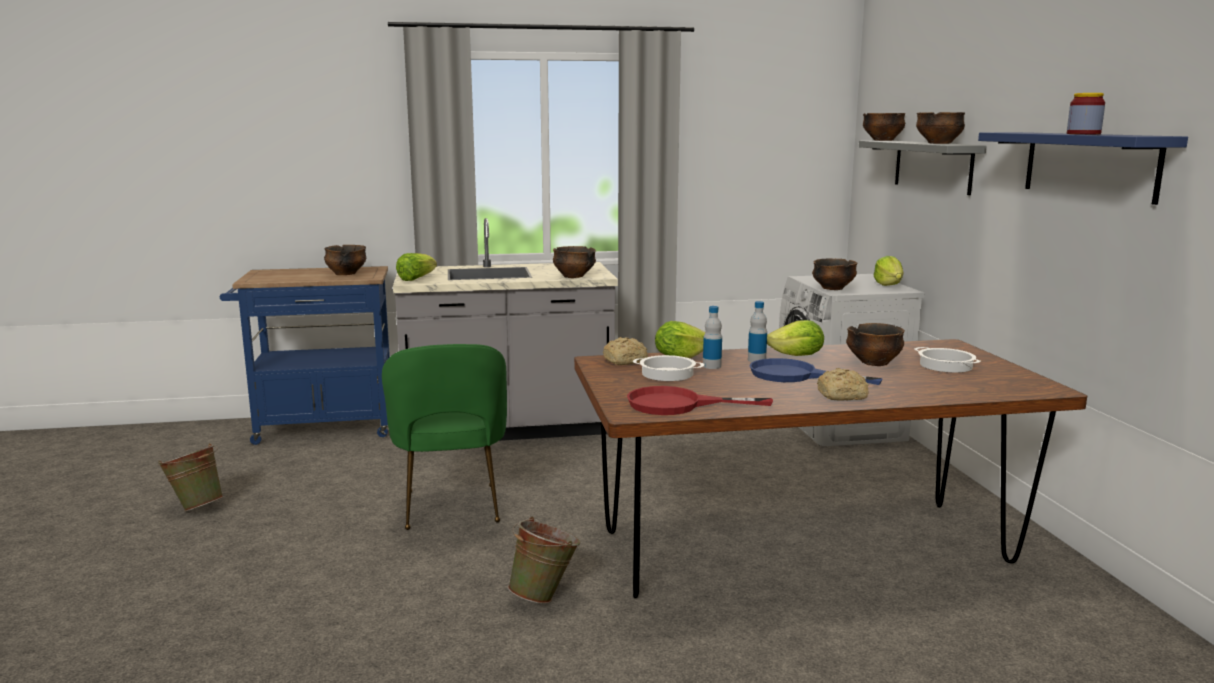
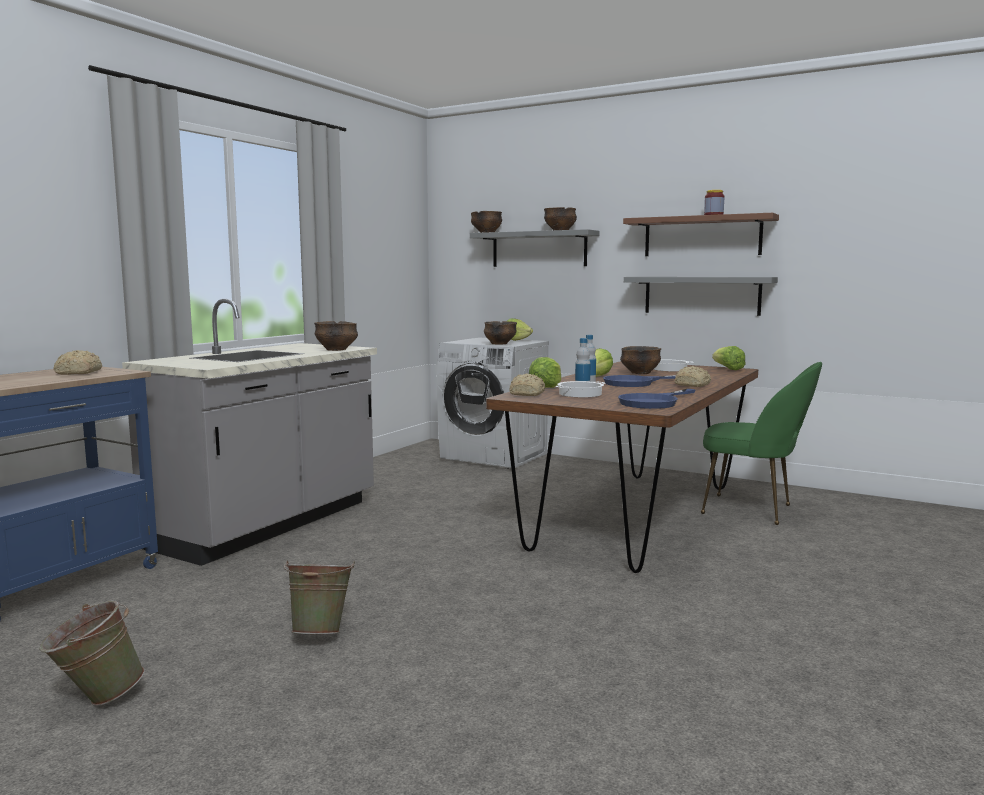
camera: 50 degrees left, 5 degrees down
(346, 274) = (78, 373): bowl -> bread
(416, 279) = (201, 364): lettuce -> lettuce (727, 369)
(451, 511) = (386, 586): green chair -> green chair (755, 511)
(545, 596) = (592, 596): green bucket -> green bucket (321, 632)
(678, 404) = (654, 402): red frying pan -> blue frying pan
(1079, 260) = (701, 295): none -> grey shelf
(1089, 165) = (702, 236): blue shelf -> brown shelf

